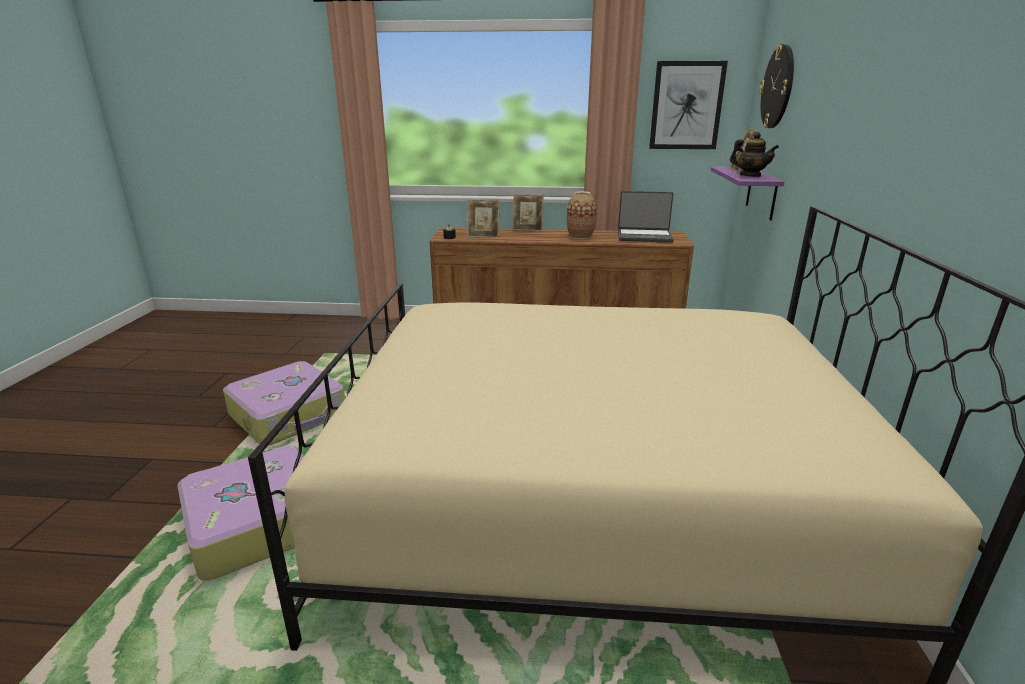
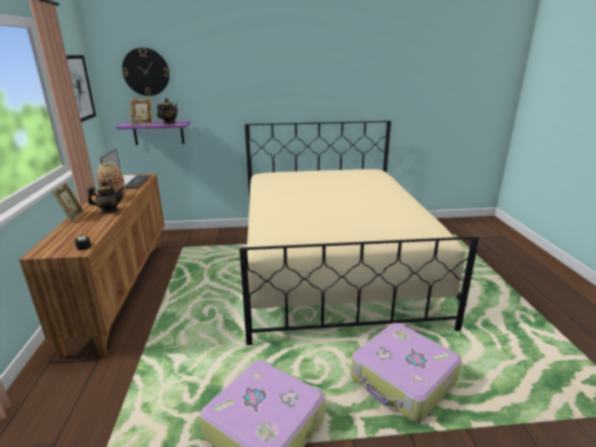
camera: 100 degrees left, 0 degrees up
(483, 236) = (90, 232): picture frame -> none
(540, 237) = (109, 211): none -> teapot

